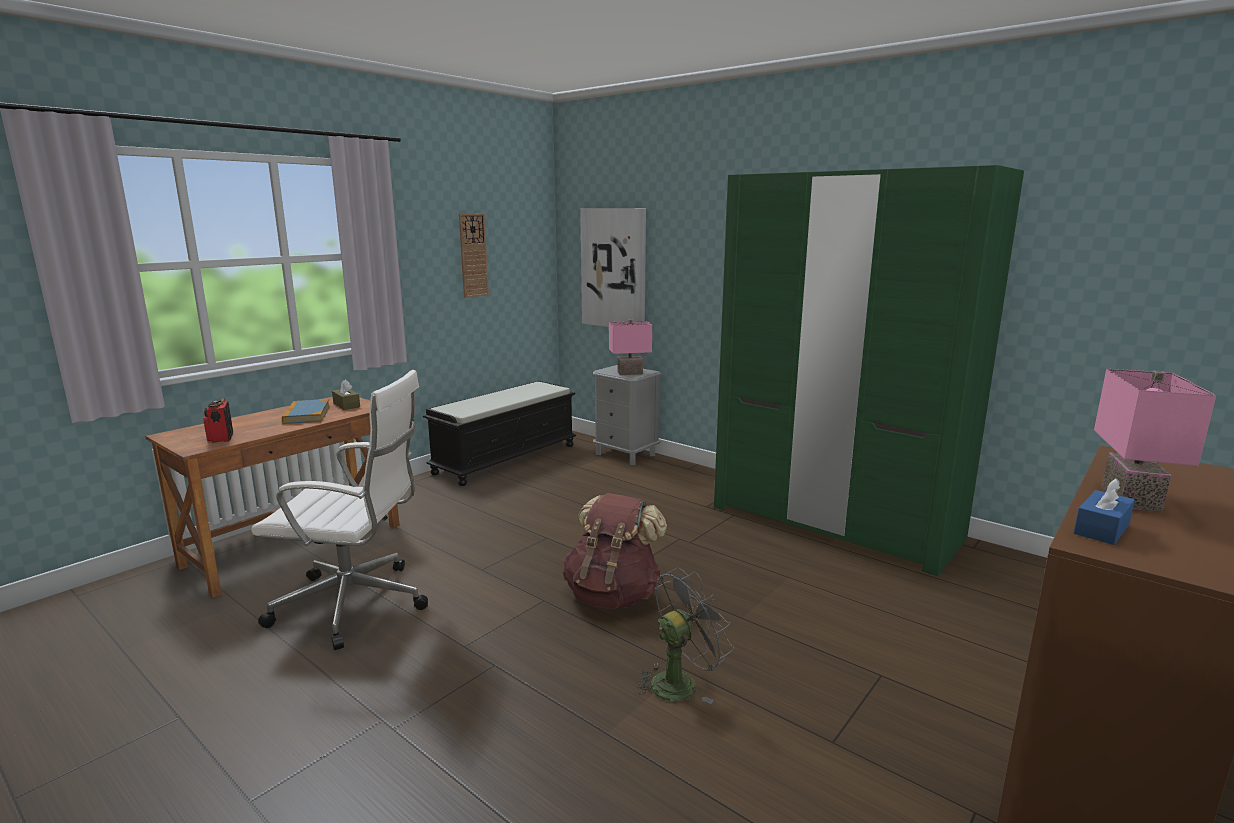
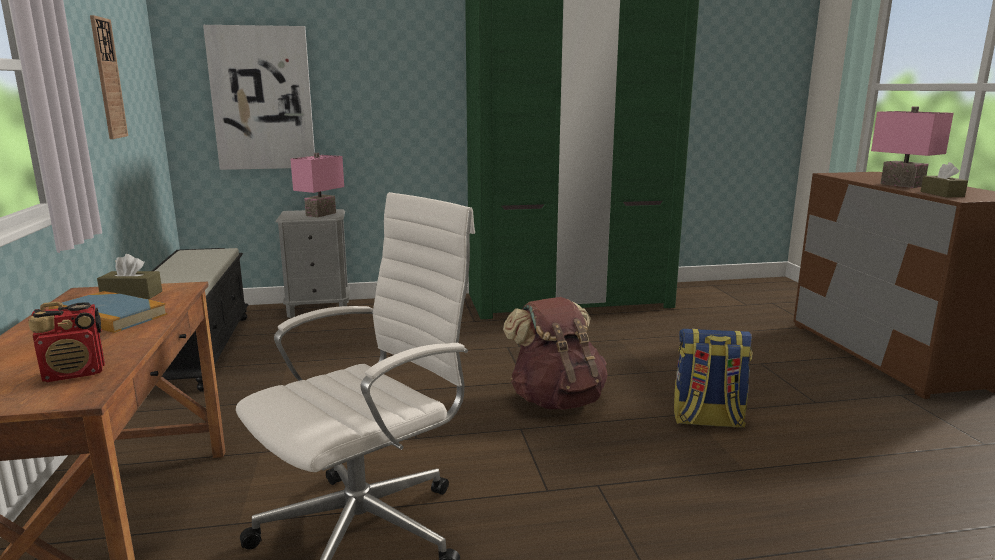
camera: 50 degrees left, 0 degrees up
(220, 438) = (75, 373): radio -> radio turned 45 degrees counterclockwise
(681, 682) = (707, 420): grey fan -> backpack
(1101, 529) = (942, 194): blue tissue box -> brown tissue box

